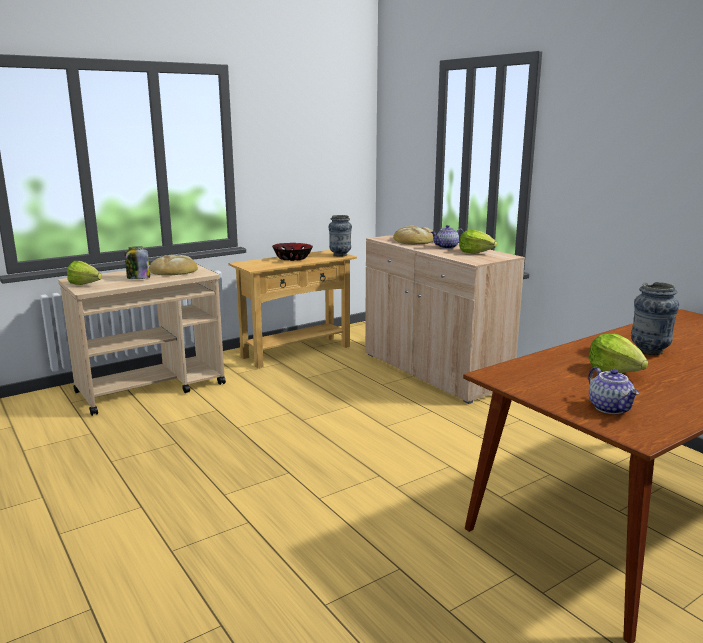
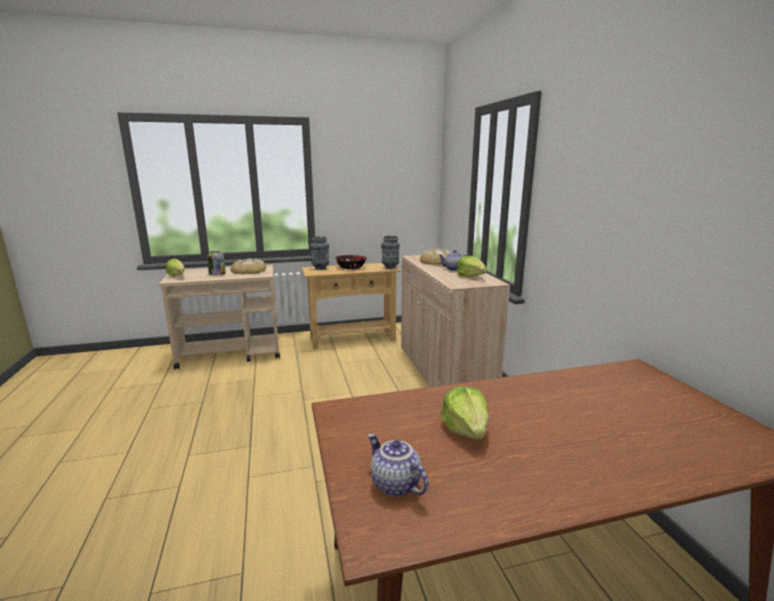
camera: 20 degrees right, 0 degrees up
(610, 408) = (394, 484): teapot -> teapot turned 135 degrees clockwise
(649, 351) = (537, 409): vase -> vase (320, 268)

